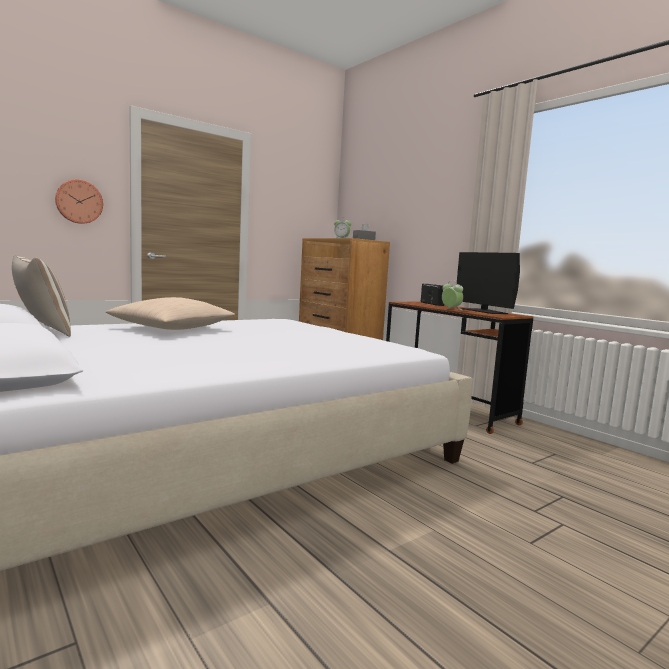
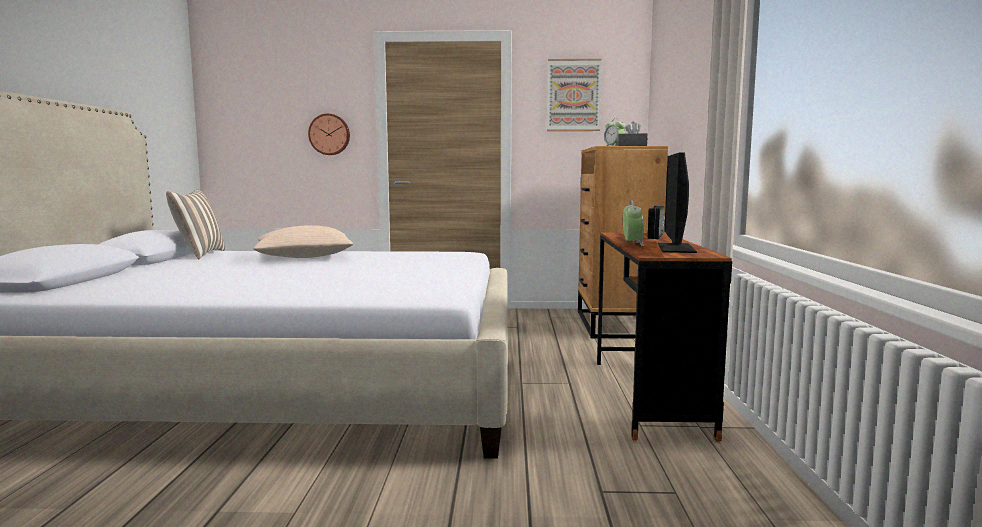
camera: 40 degrees right, 0 degrees up
(292, 194) = (573, 95): none -> picture

